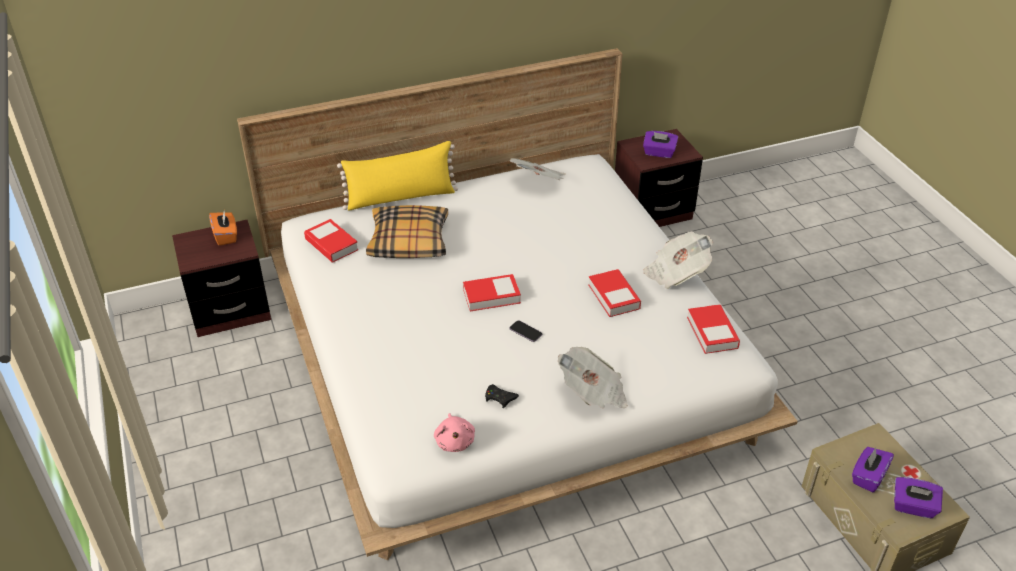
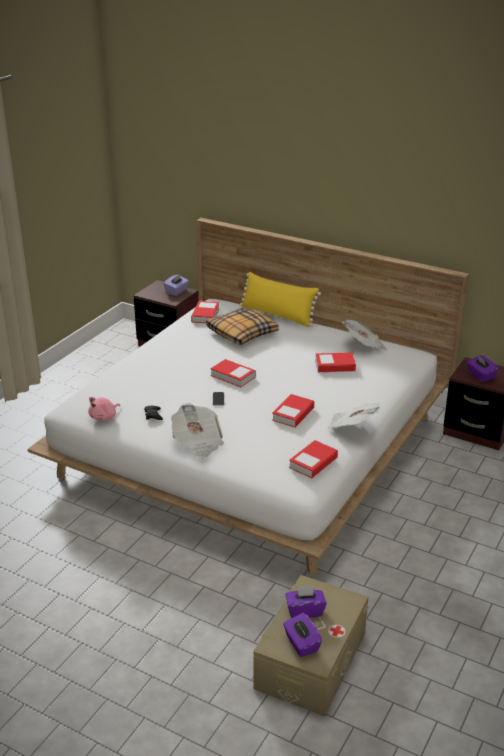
camera: 50 degrees right, 10 degrees down
(226, 236) = (177, 291): orange tissue box -> purple tissue box
(555, 220) = (335, 366): none -> book

